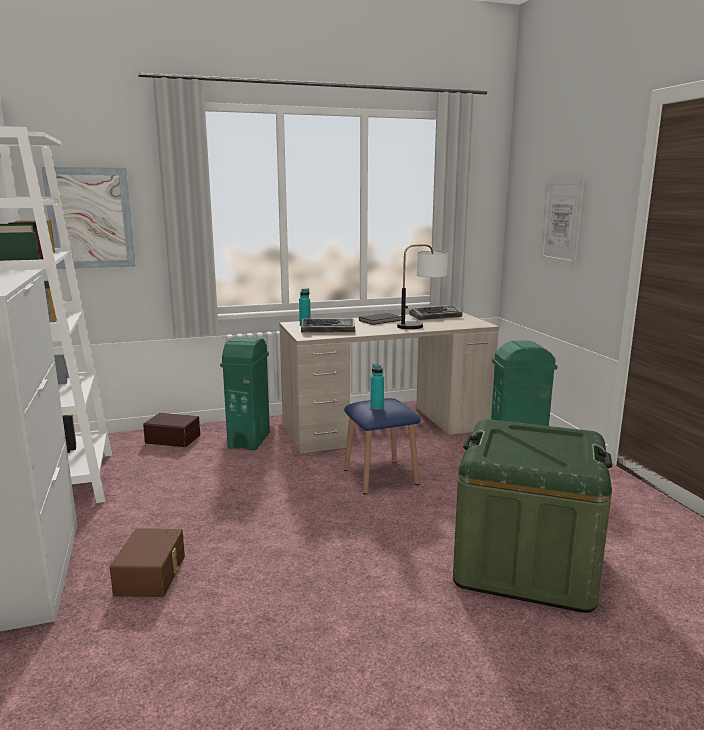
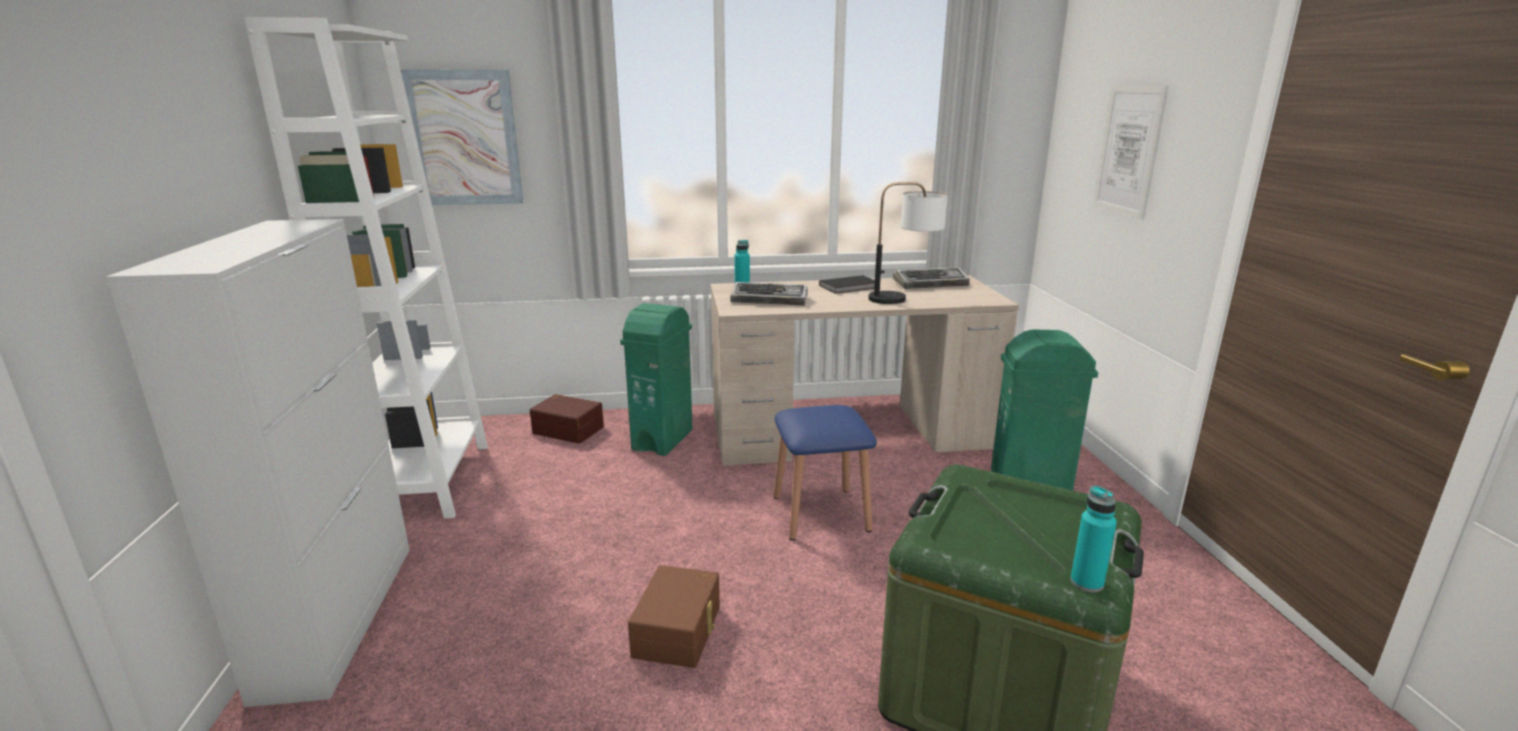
camera: 10 degrees right, 5 degrees up
(152, 574) = (473, 640): brown storage box -> brown storage box (679, 631)
(377, 407) = (815, 421): turquoise bottle -> turquoise bottle (1086, 582)

